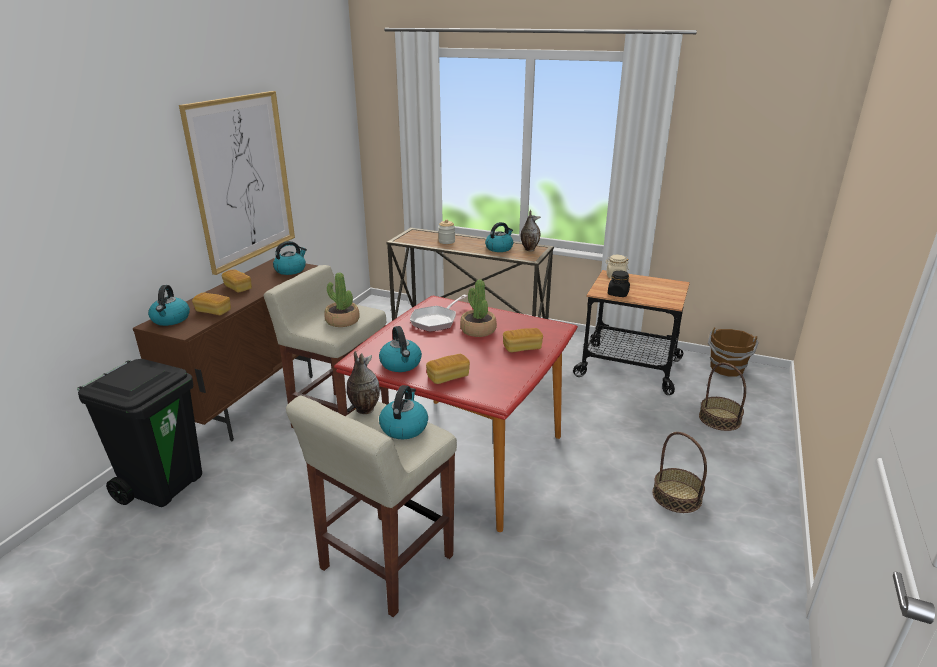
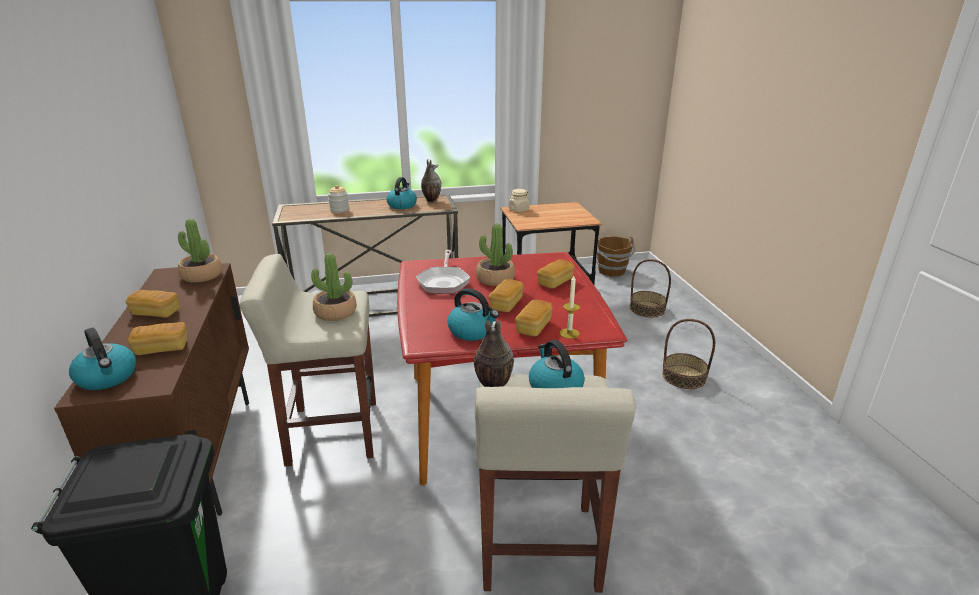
camera: 35 degrees left, 0 degrees up
(242, 180) = (106, 166): picture -> none
(291, 270) = (201, 276): kettle -> potted plant
(455, 353) = (506, 304): none -> bread
(467, 391) = (569, 333): none -> candle
(618, 294) = (540, 223): black jar -> none

